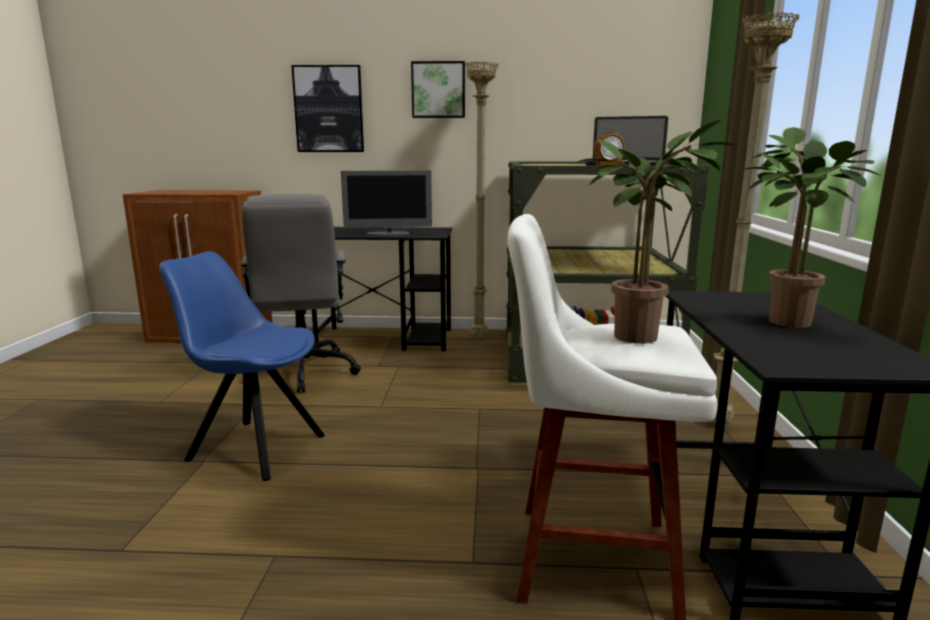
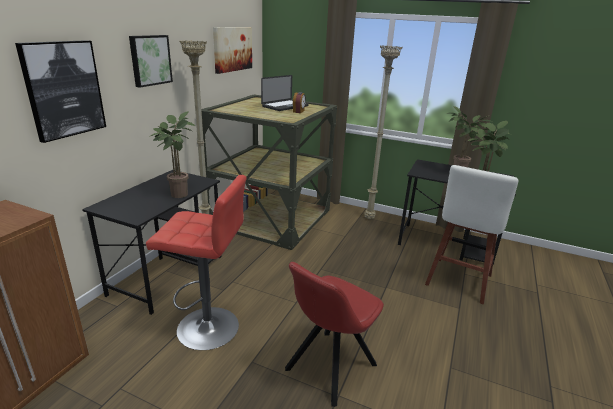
camera: 70 degrees left, 10 degrees up
(255, 448) = (330, 367): blue chair -> red chair
(304, 374) = (208, 328): grey office chair -> red stool
(388, 234) = (178, 193): monitor -> potted plant
(609, 85) = (232, 49): none -> picture

